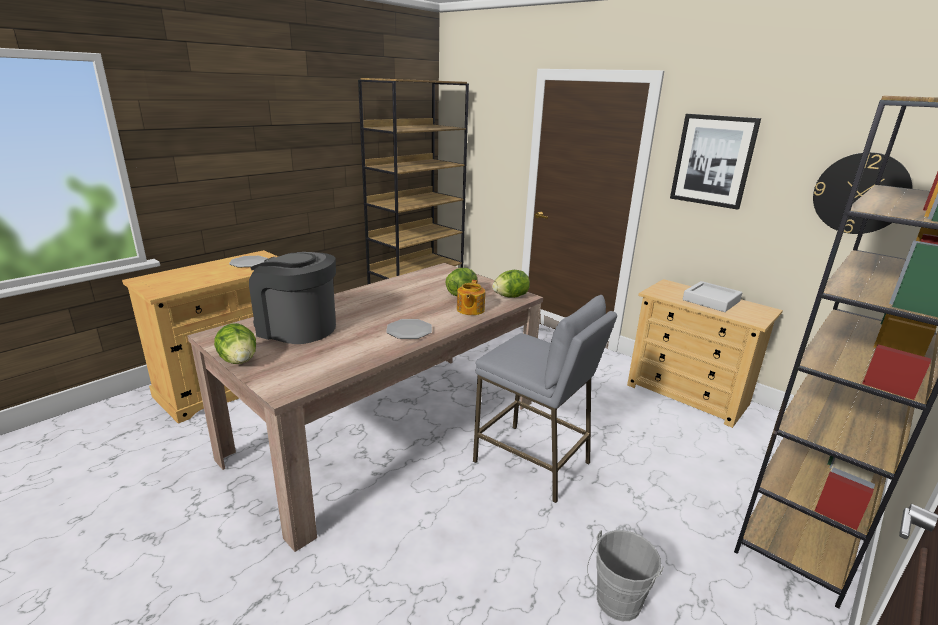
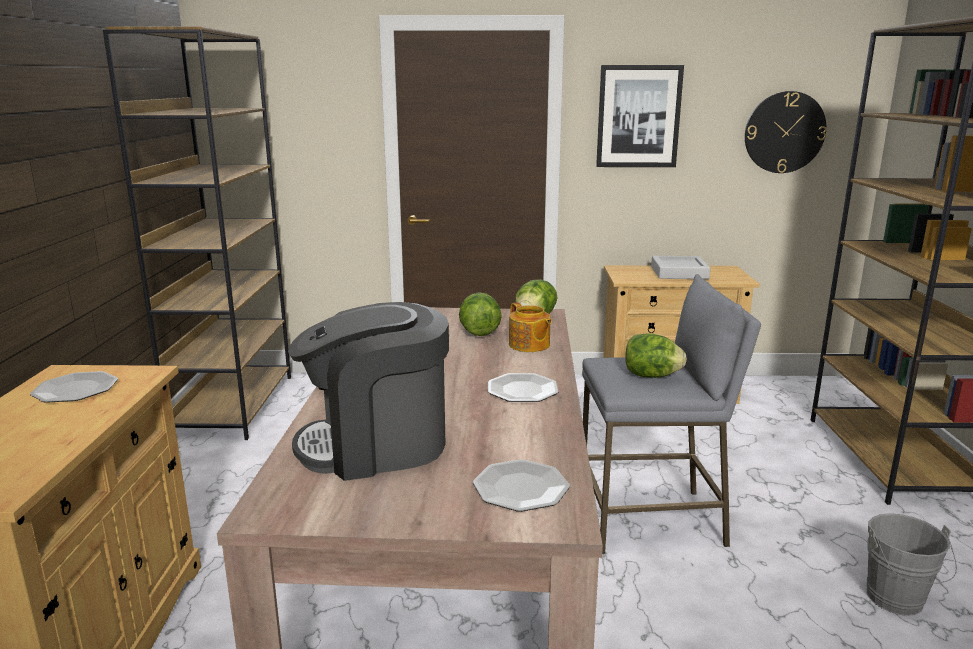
camera: 40 degrees left, 5 degrees down
(239, 361) = (404, 520): lettuce -> lettuce (651, 376)
(302, 371) = (520, 488): none -> plate

